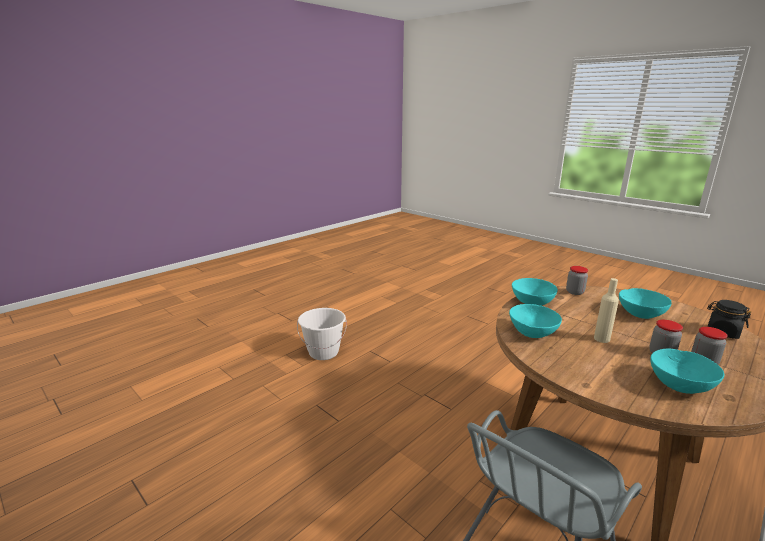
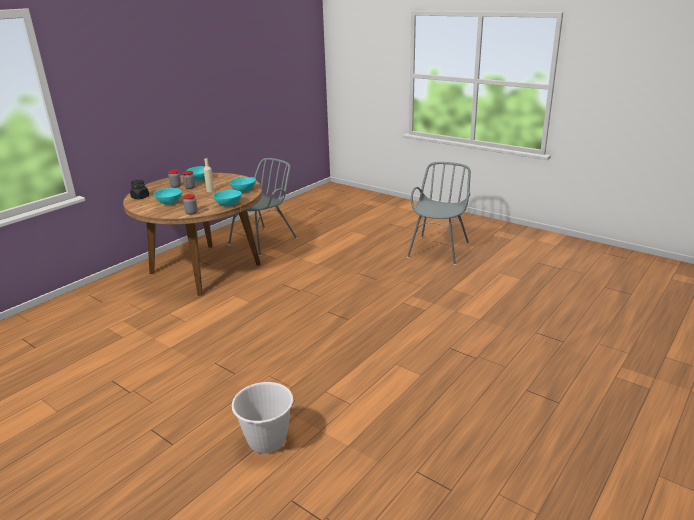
camera: 175 degrees right, 5 degrees up
(164, 472) = (438, 249): none -> grey chair
(323, 352) = (391, 314): white bucket -> white bucket (267, 440)

